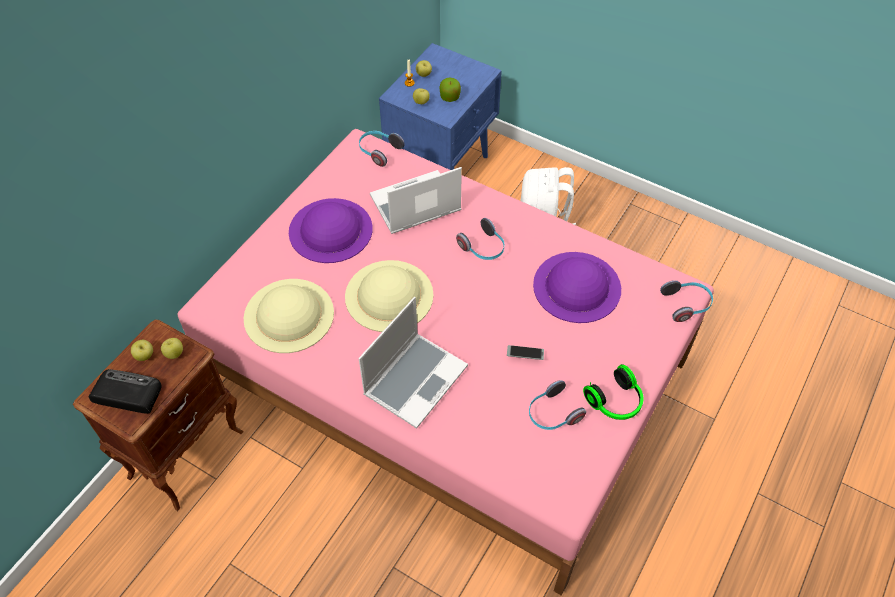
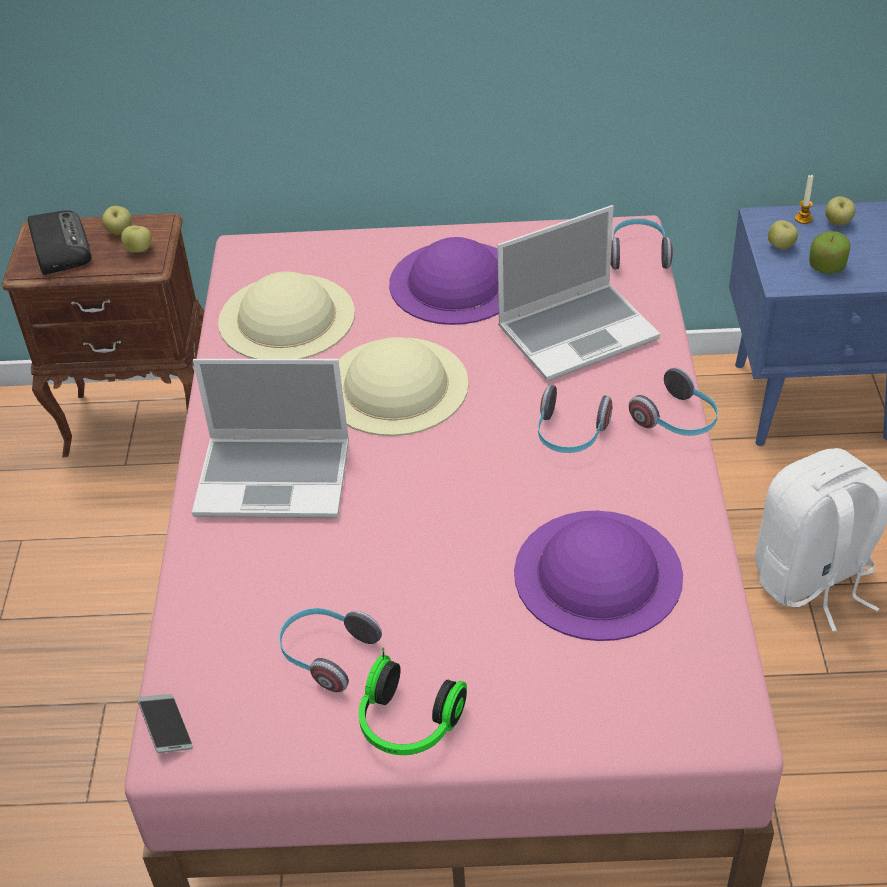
camera: 60 degrees right, 10 degrees down
(414, 205) = (578, 332): laptop -> laptop turned 120 degrees clockwise
(525, 354) = (411, 572): phone -> phone (166, 727)
(686, 305) = (697, 737): headphones -> headphones (677, 420)

